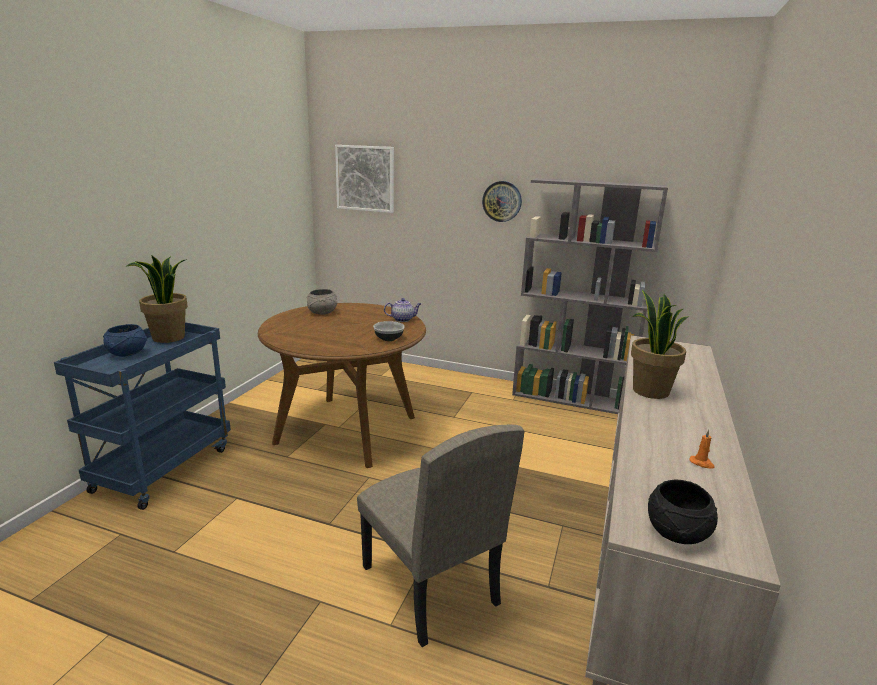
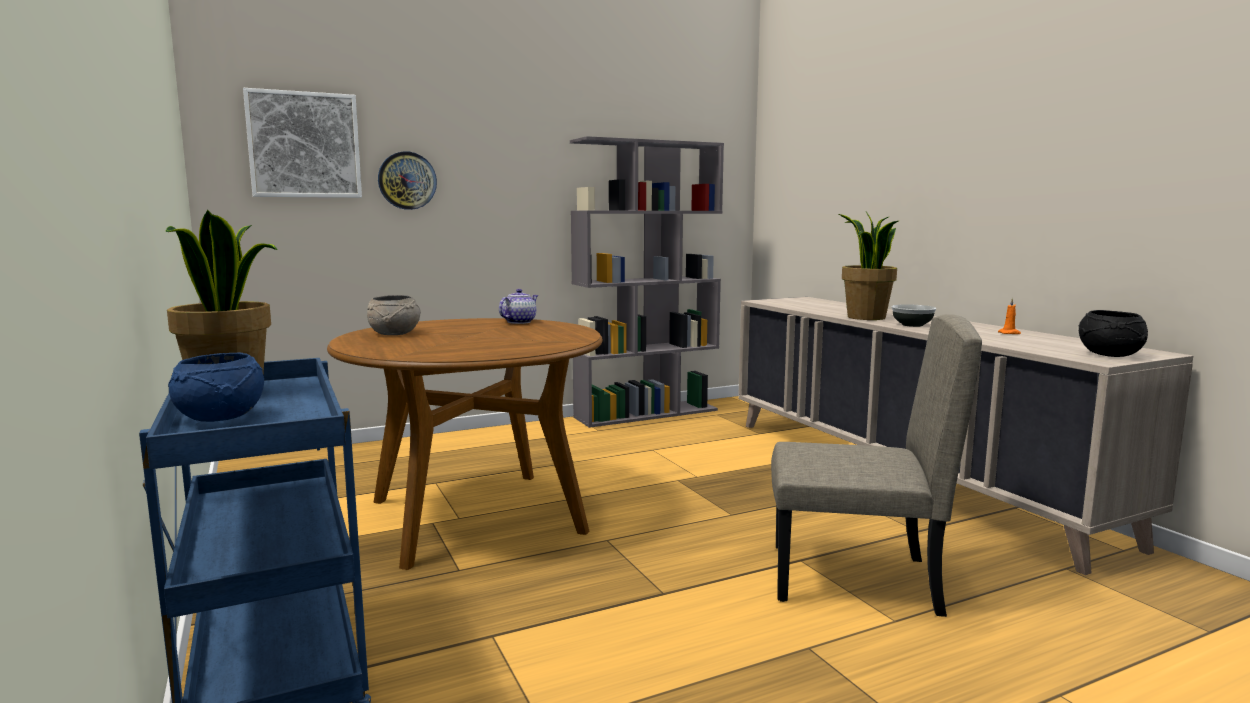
camera: 45 degrees left, 10 degrees down
(388, 338) = (564, 333): bowl -> bowl (912, 325)
(502, 201) = (526, 172): wall clock -> wall clock (407, 180)

